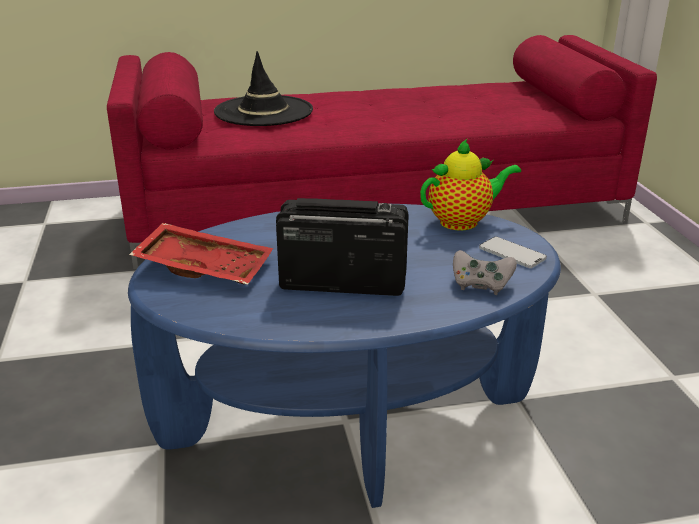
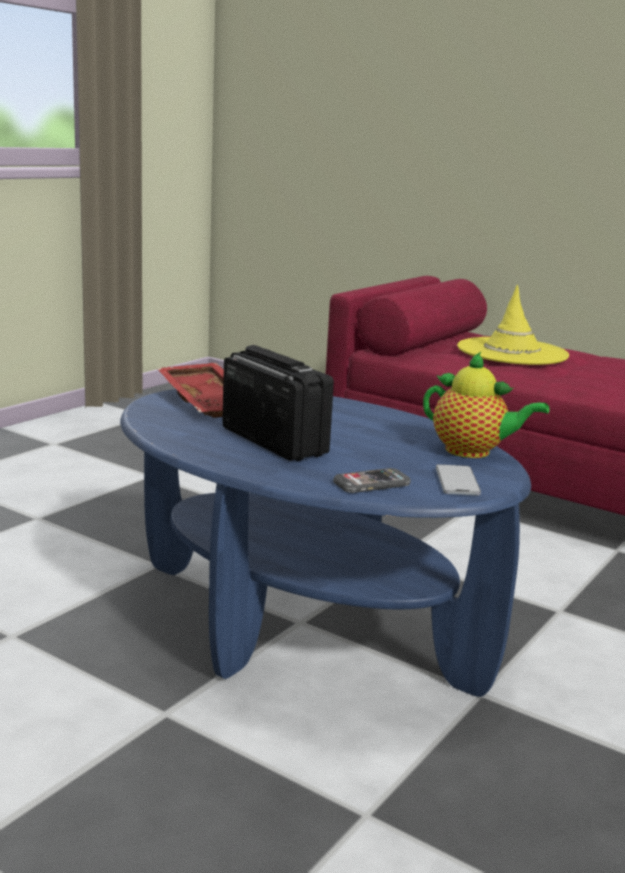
camera: 45 degrees right, 10 degrees down
(263, 111) = (512, 352): black hat -> yellow hat
(480, 285) = (371, 483): grey game controller -> phone

